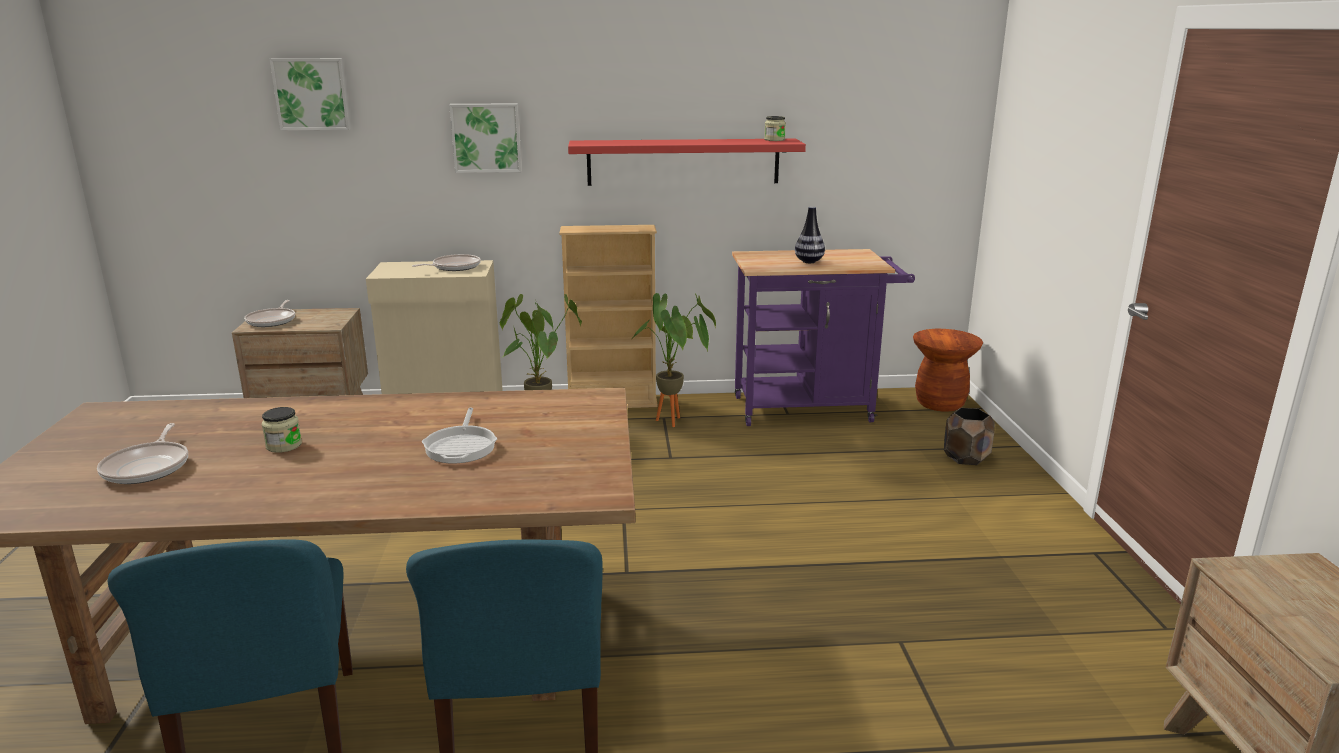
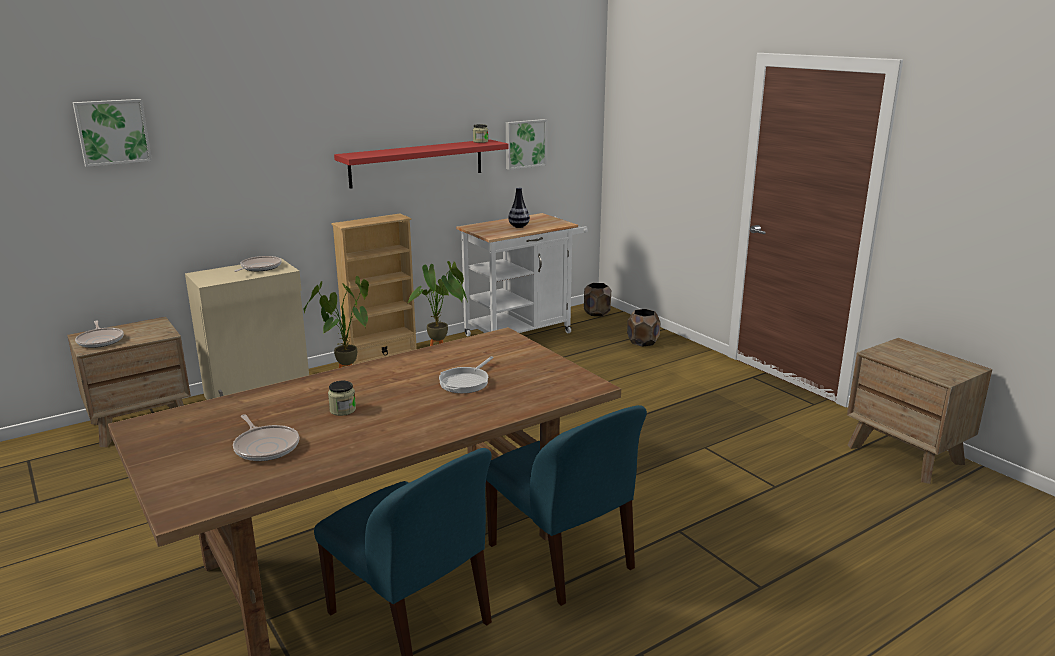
camera: 30 degrees left, 0 degrees up
(461, 446) = (466, 382): frying pan -> frying pan turned 60 degrees clockwise
(486, 137) = (268, 157): picture -> picture (524, 143)
(811, 408) = (523, 332): purple cart -> white cart
(940, 403) = (597, 313): brown stool -> brown planter

